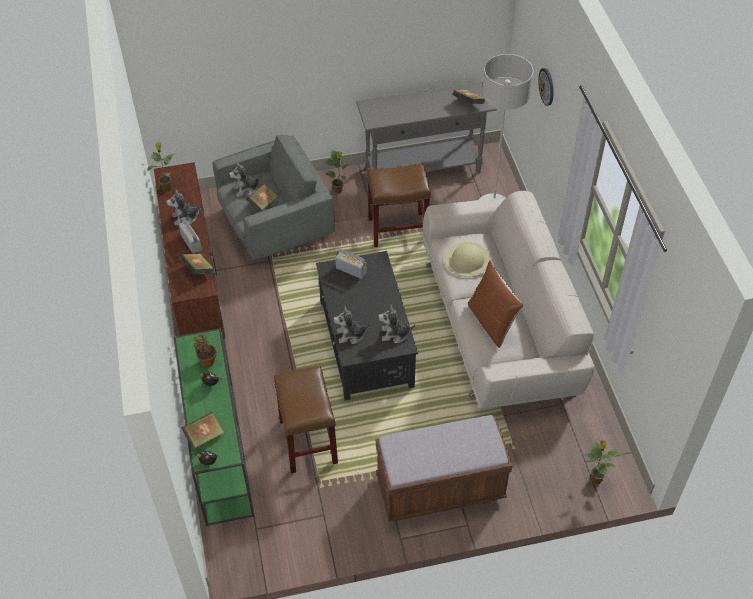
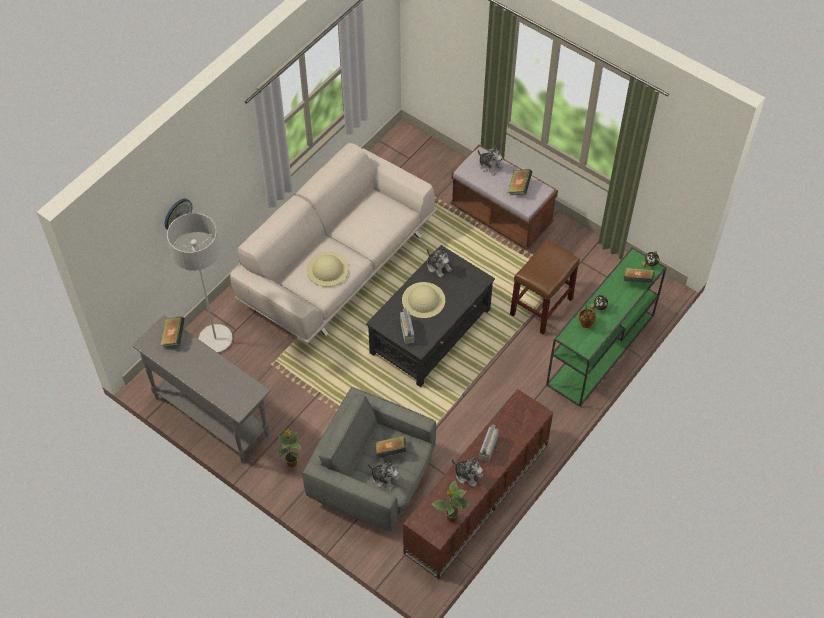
camera: 130 degrees left, 5 degrees up
(198, 270) = (508, 419): book -> book (519, 187)
(351, 335) = (464, 290): plush toy -> plush toy (490, 166)
(370, 301) = (423, 300): none -> beige hat
(398, 229) = (298, 387): brown stool -> none
(491, 322) = (373, 222): brown pillow -> none
(595, 479) = (417, 147): potted plant -> none

